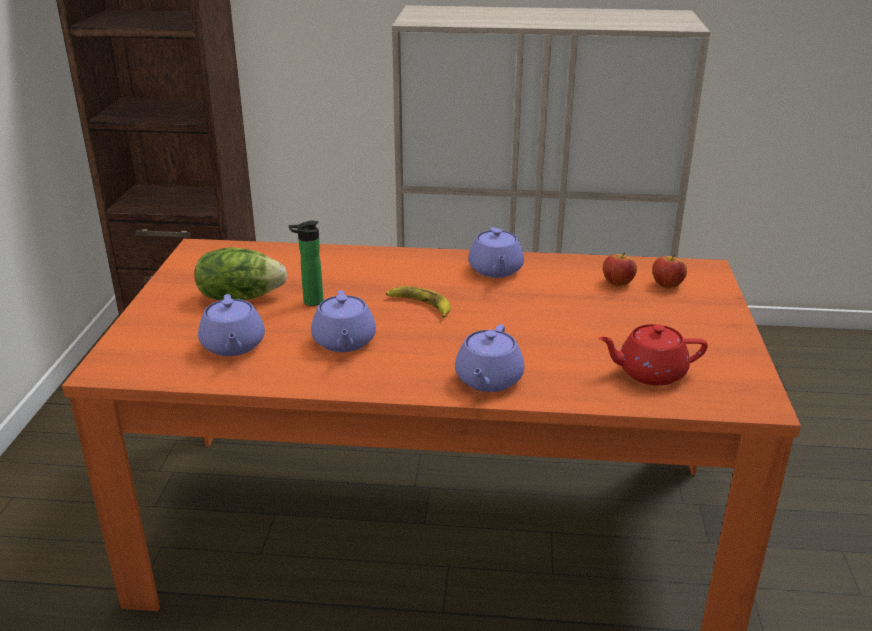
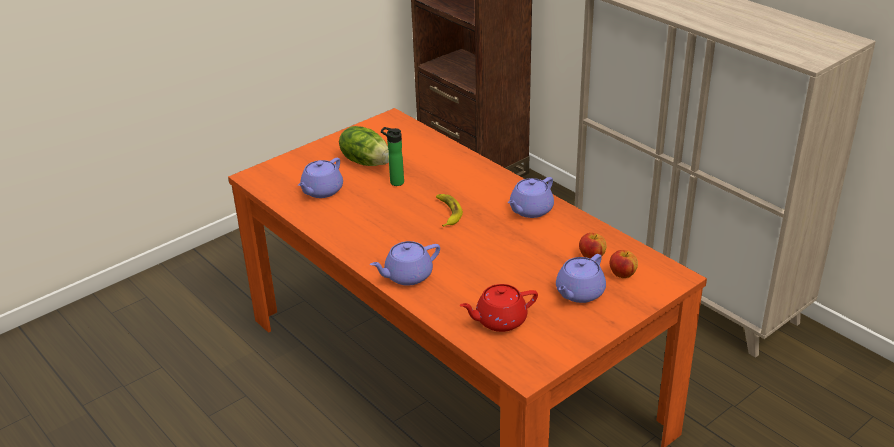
camera: 45 degrees right, 5 degrees up
(344, 342) = (374, 215): purple teapot -> purple teapot (579, 293)
(649, 373) = (499, 320): red teapot -> red teapot turned 60 degrees counterclockwise

